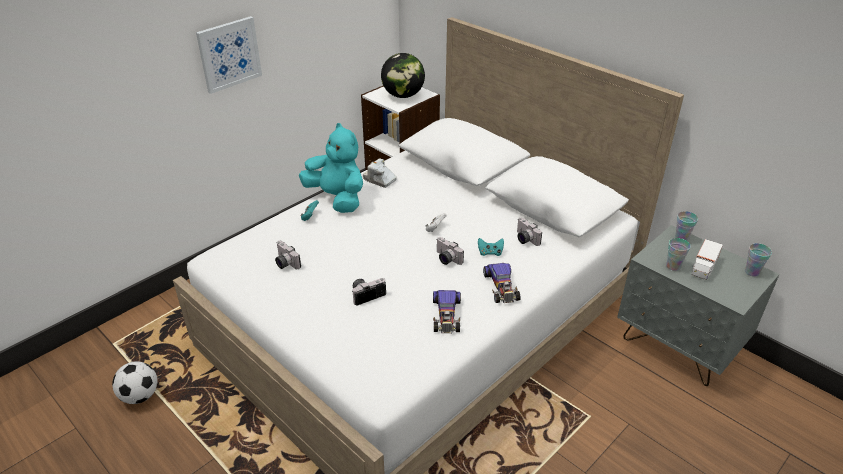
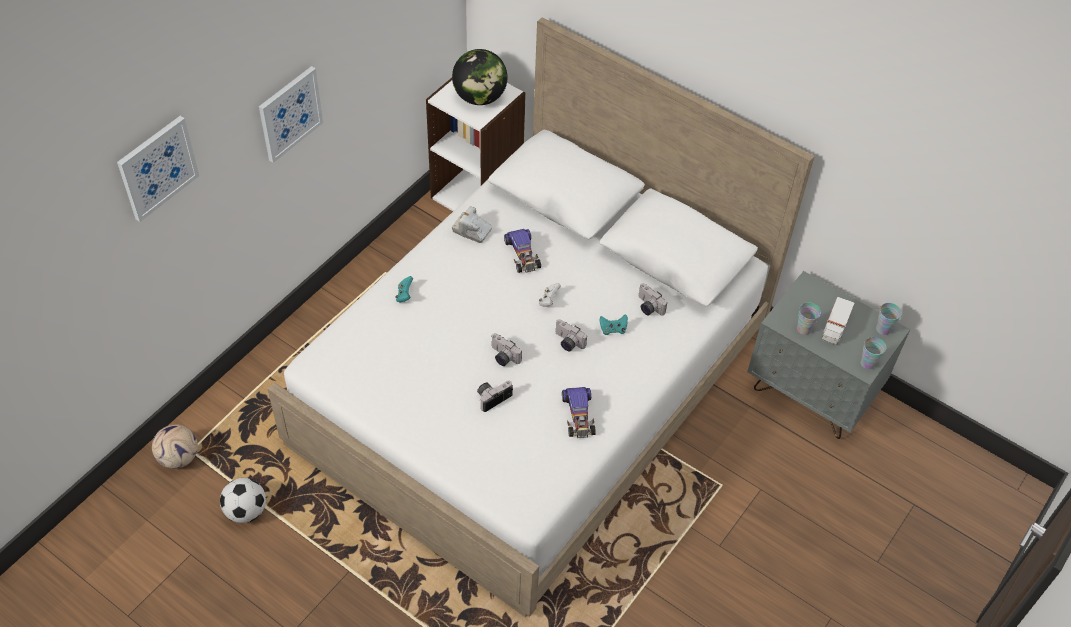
camera: 10 degrees left, 15 degrees up
(83, 48) = (157, 167): none -> picture
(102, 348) = (179, 457): none -> football
(285, 263) = (395, 364): camera -> camera (502, 357)
(337, 198) = (429, 264): turquoise plush toy -> none
(501, 287) = (630, 374): toy car -> toy car (522, 254)
(681, 238) = (813, 290): cup -> cup (867, 363)

